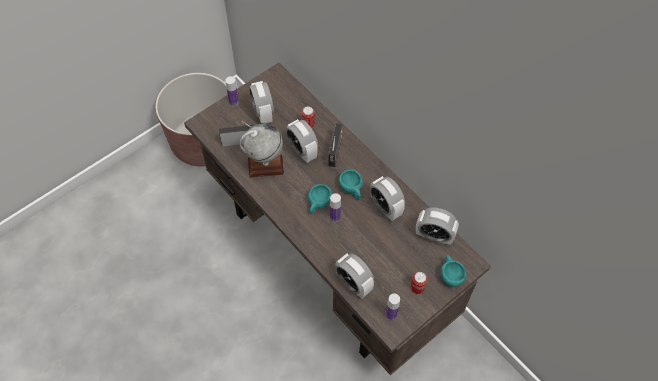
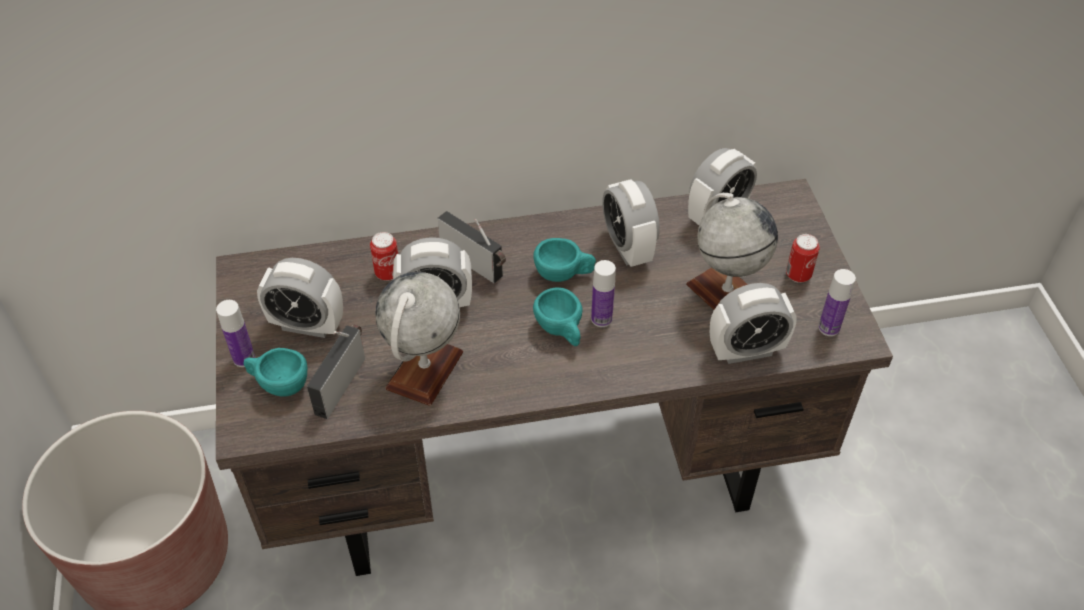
camera: 60 degrees left, 10 degrees down
(383, 261) = (725, 294): none -> globe
(385, 207) = (628, 248): alarm clock -> alarm clock turned 75 degrees clockwise
(450, 275) = (796, 227): turquoise cup -> turquoise cup (278, 384)

